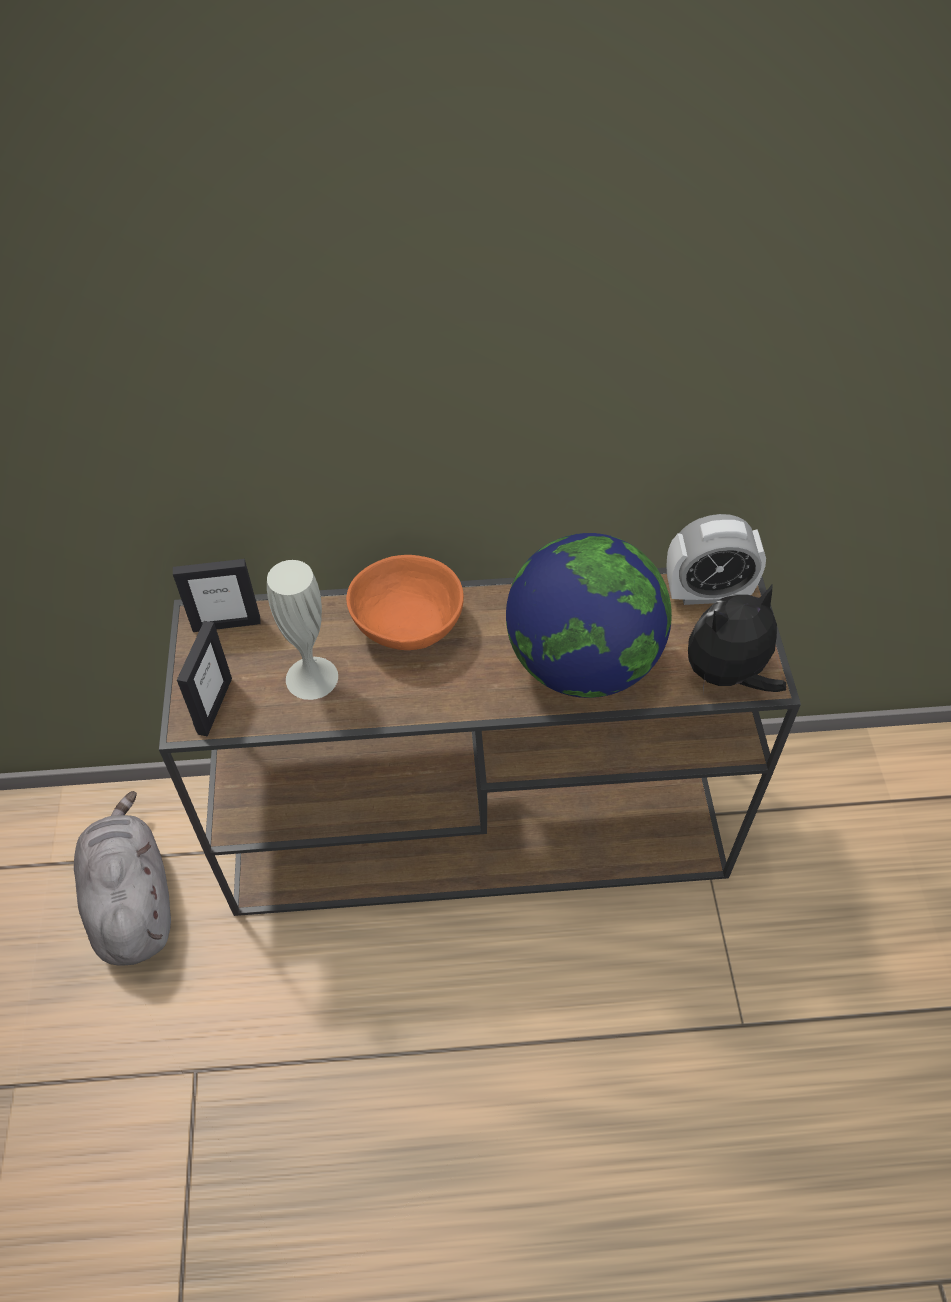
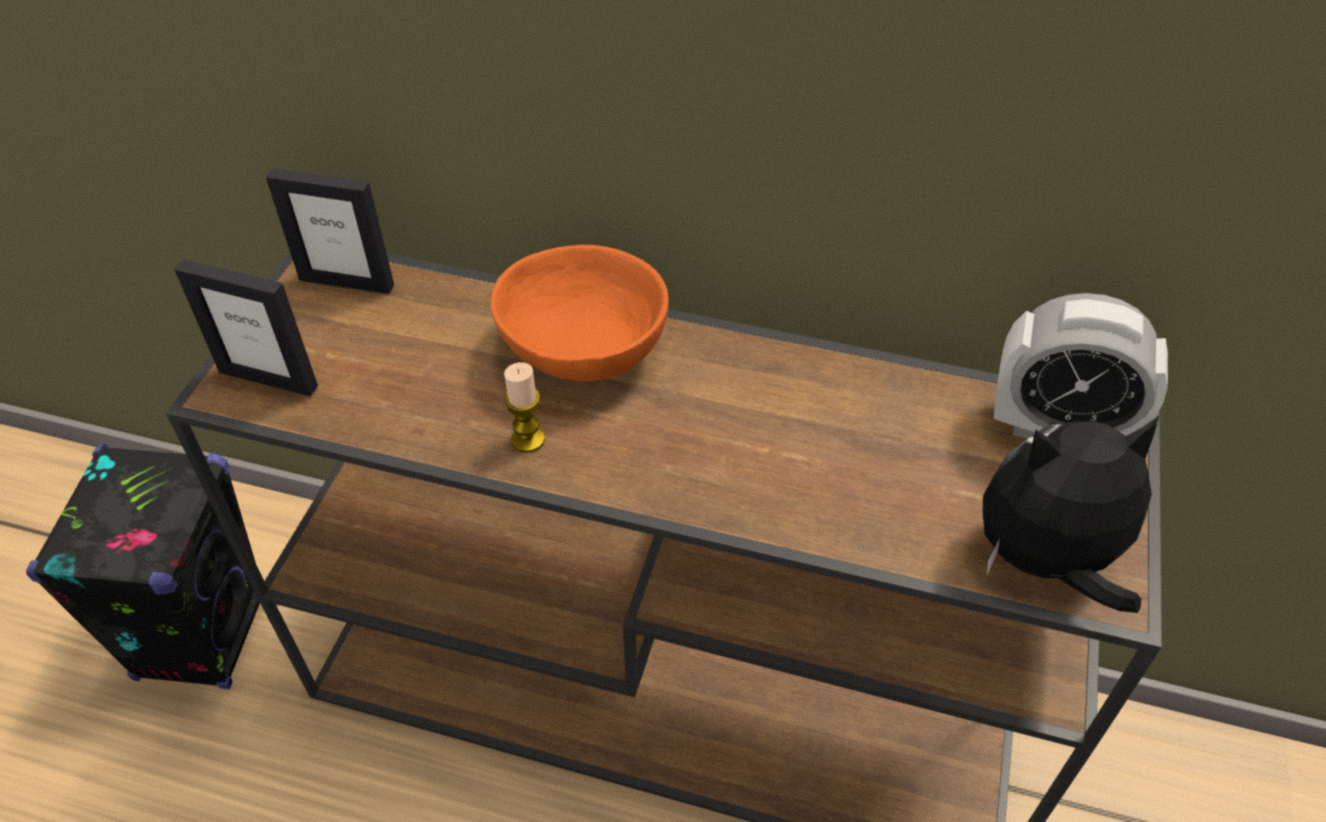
camera: 20 degrees right, 5 degrees down
(132, 901) = (203, 635): grey plush toy -> black speaker
(214, 706) = (269, 378): picture frame -> picture frame turned 75 degrees clockwise
(312, 677) = (416, 380): white vase -> none
(403, 694) = (528, 439): none -> candle
(582, 663) = (815, 474): globe -> none

